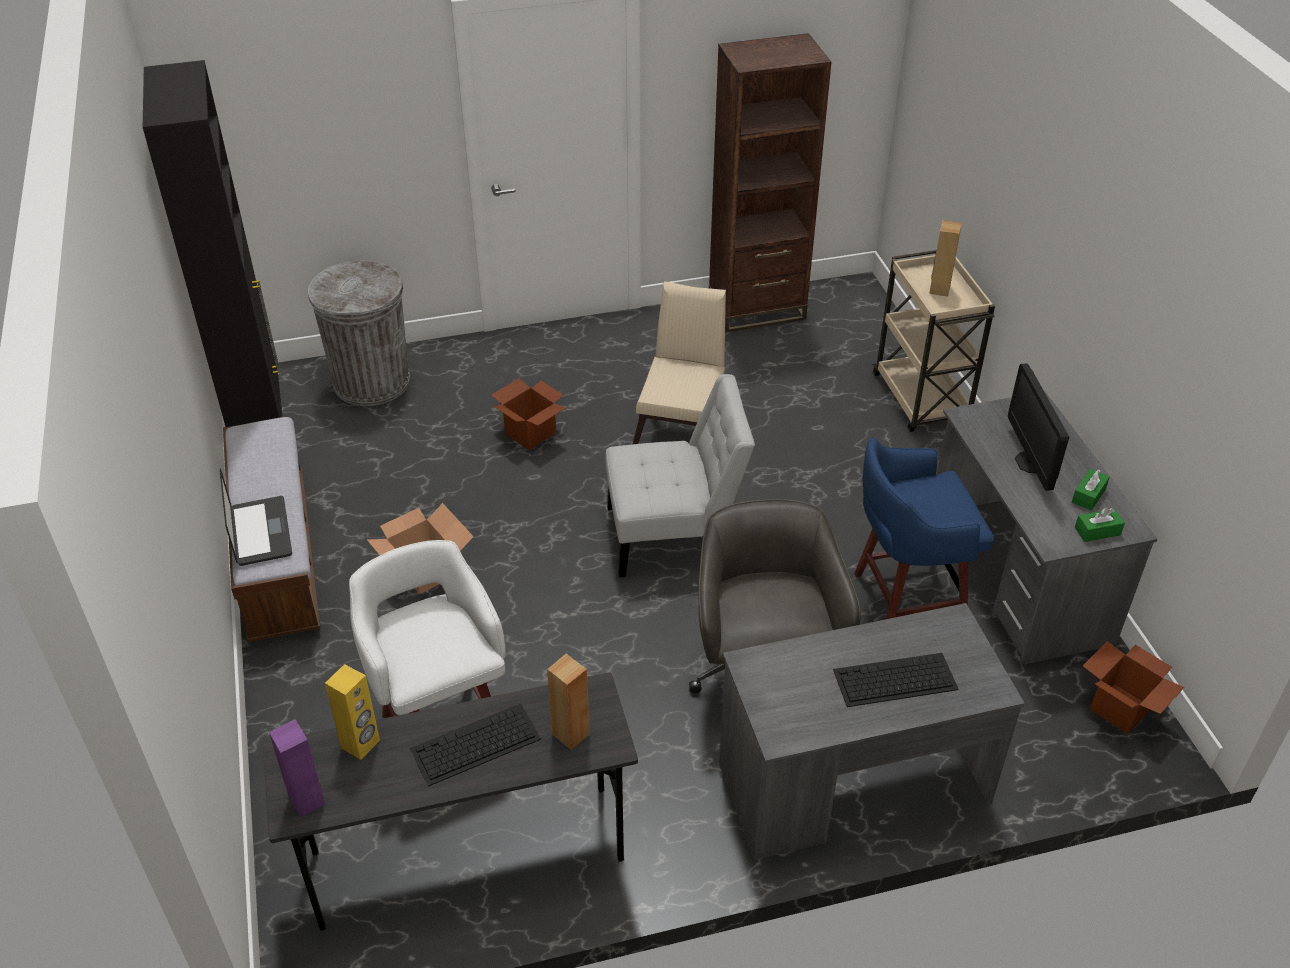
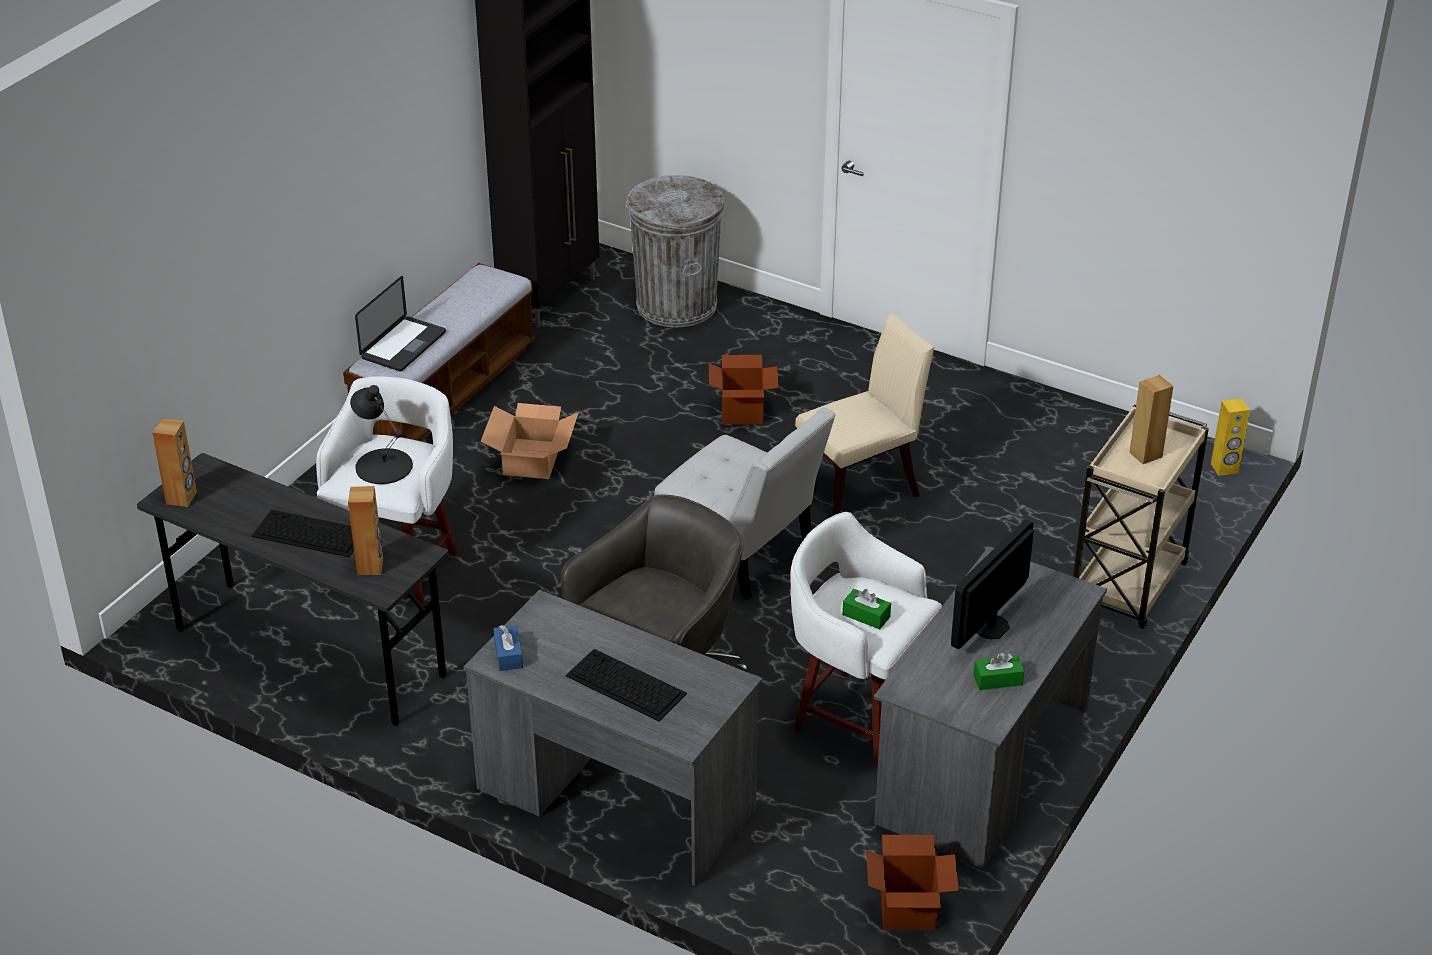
camera: 45 degrees right, 5 degrees down
(307, 799) = (182, 498): purple speaker -> brown speaker
(361, 744) = (249, 489): yellow speaker -> yellow speaker (1224, 468)
(430, 641) = (383, 466): none -> black table lamp
(757, 309) = (1091, 425): brown bookcase -> none
(783, 723) = (508, 655): none -> blue tissue box
(905, 599) = (856, 716): blue stool -> white stool
(1097, 531) = (957, 706): green tissue box -> green tissue box (866, 616)

